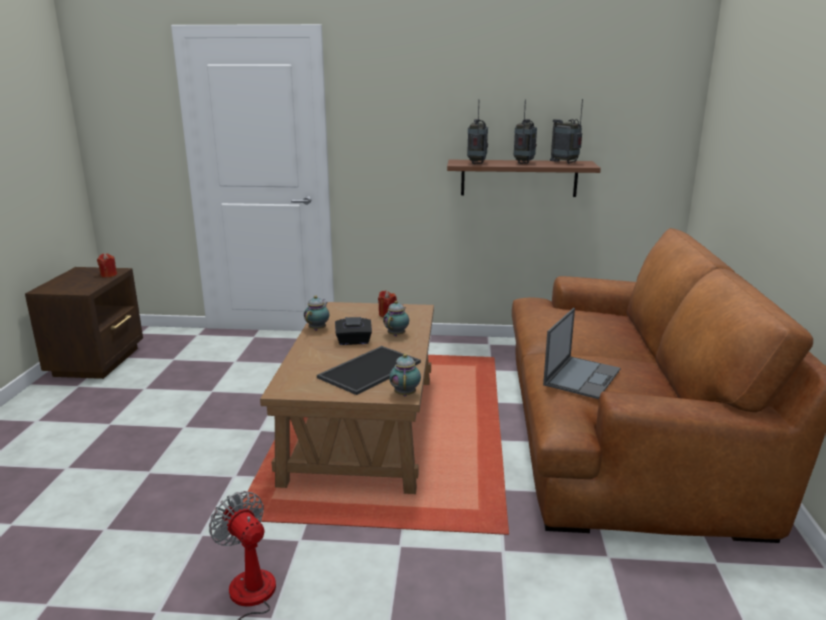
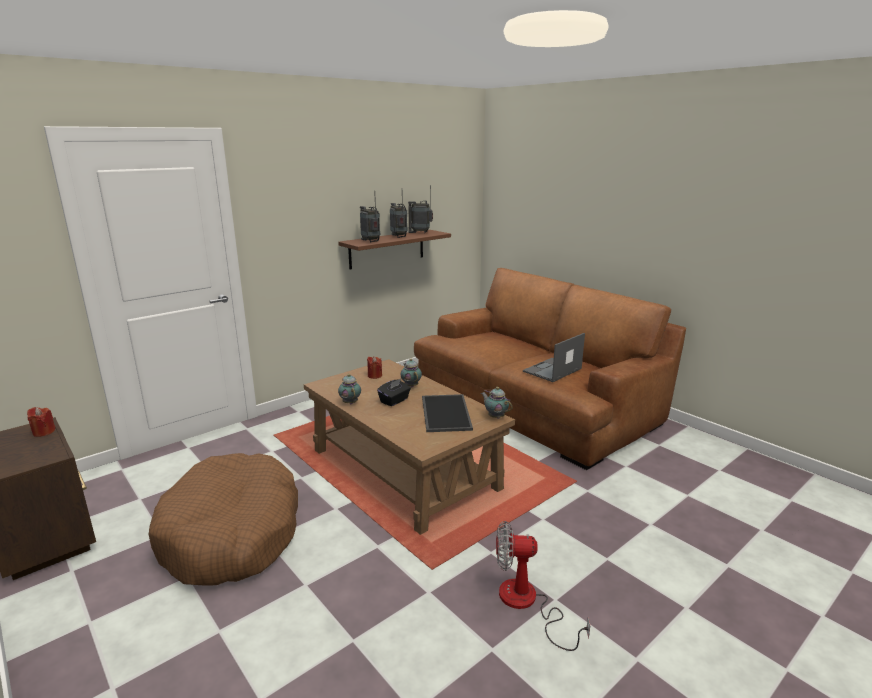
camera: 45 degrees left, 0 degrees up
(175, 410) = (232, 534): none -> brown dog bed
(582, 377) = (552, 370): laptop -> laptop turned 120 degrees counterclockwise

